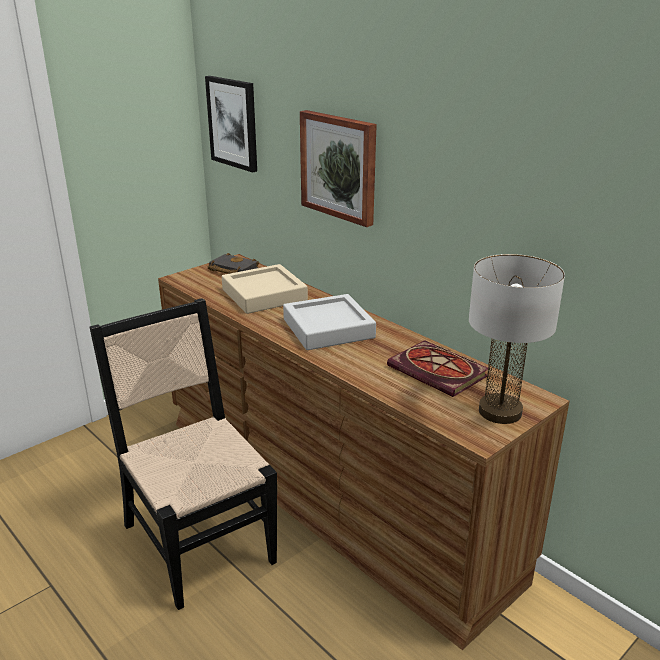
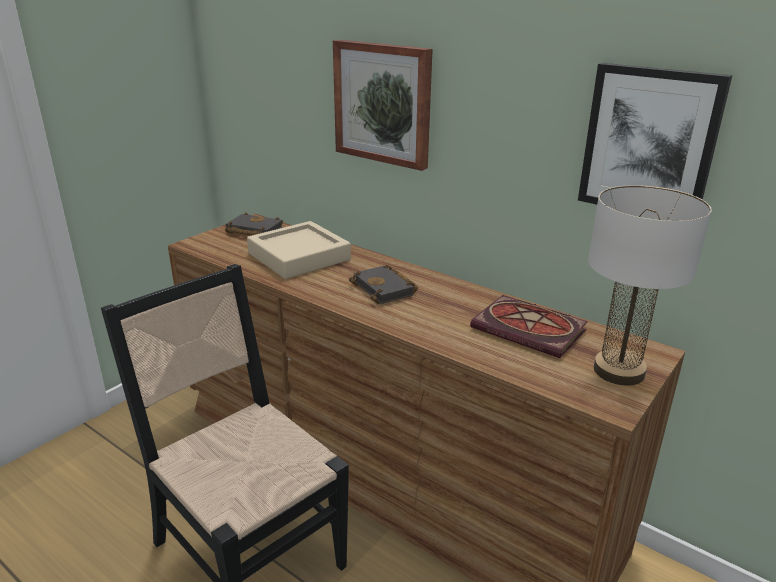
camera: 10 degrees left, 0 degrees up
(233, 123) = (244, 63): picture -> picture (649, 142)
(328, 328) = (386, 289): grey tray -> black book

